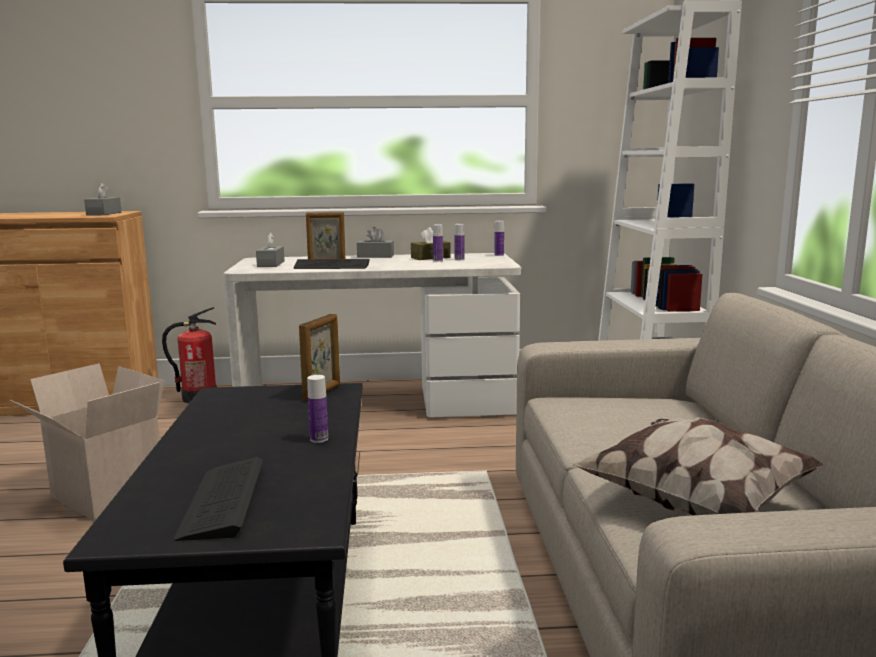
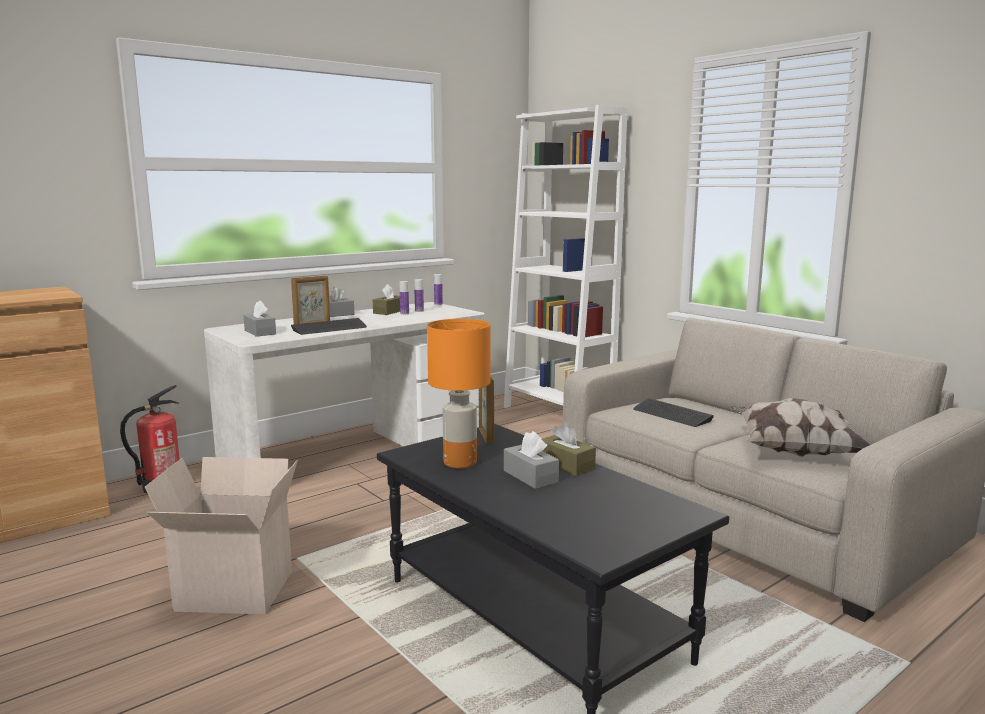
camera: 35 degrees left, 0 degrees up
(104, 214) = (44, 293): grey tissue box -> grey tissue box (530, 476)
(222, 501) = (606, 515): keyboard -> keyboard (671, 414)
(235, 412) = (460, 463): none -> orange table lamp
(319, 439) = (566, 465): bottle -> brown tissue box

